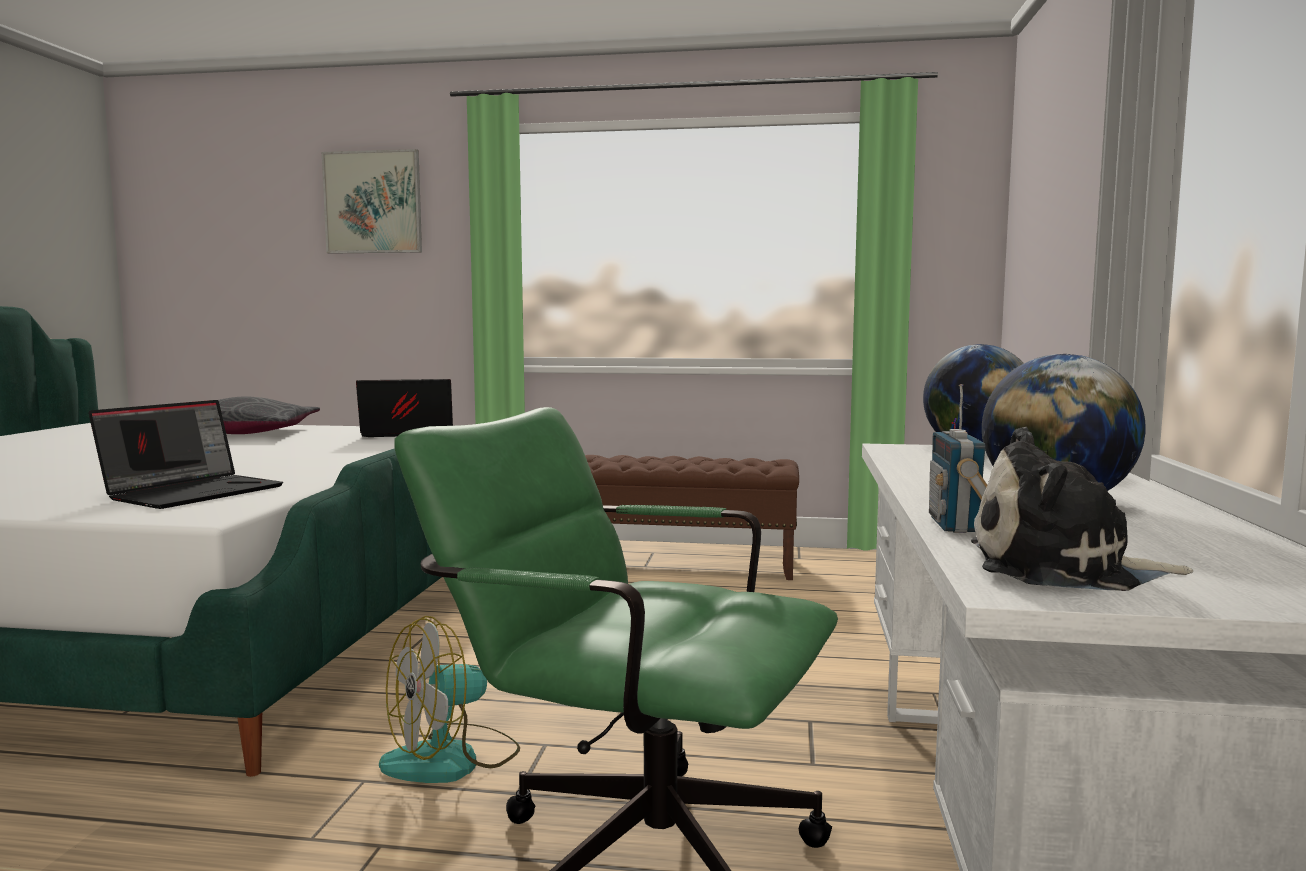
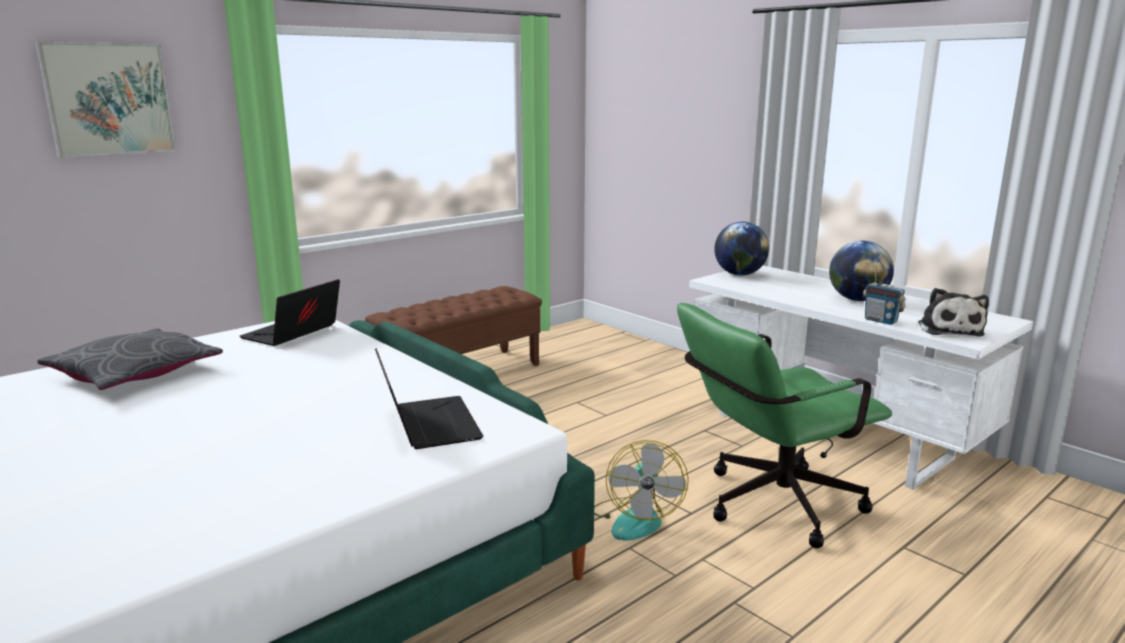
camera: 50 degrees left, 10 degrees up
(1062, 568) = (949, 329): plush toy -> plush toy turned 45 degrees counterclockwise

